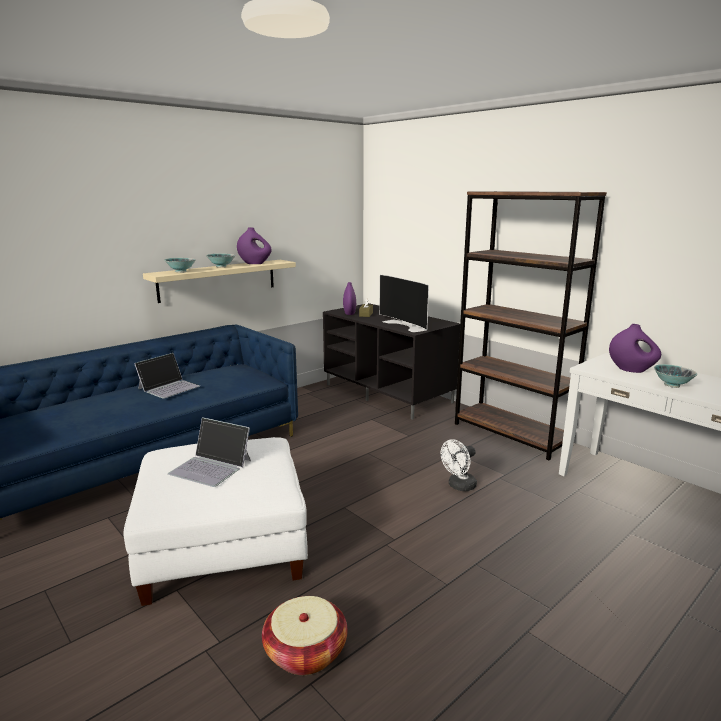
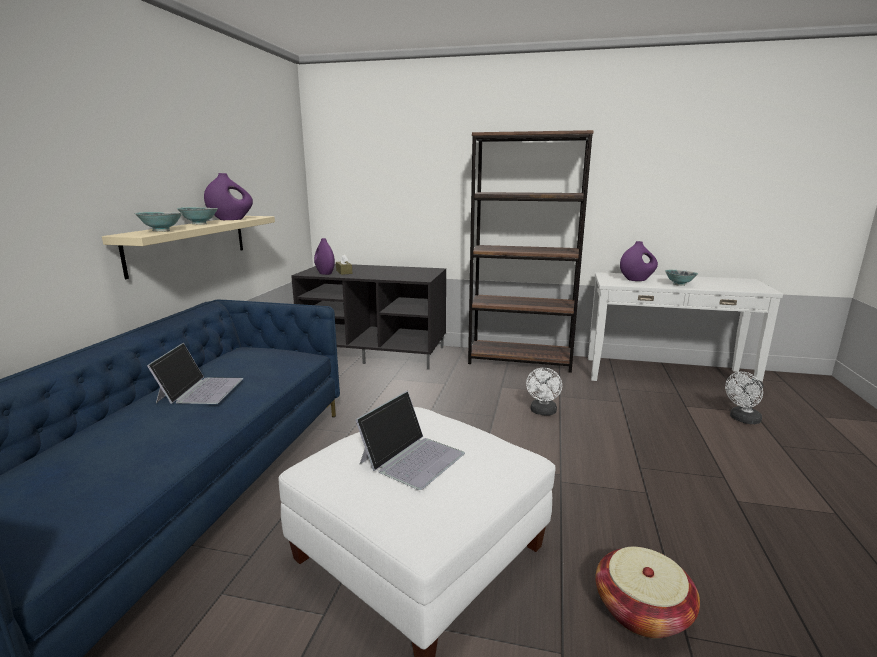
camera: 35 degrees left, 0 degrees up
(211, 467) = (412, 457): laptop -> laptop turned 45 degrees counterclockwise
(406, 325) = (403, 275): television -> none
(683, 571) = (742, 419): none -> white fan

